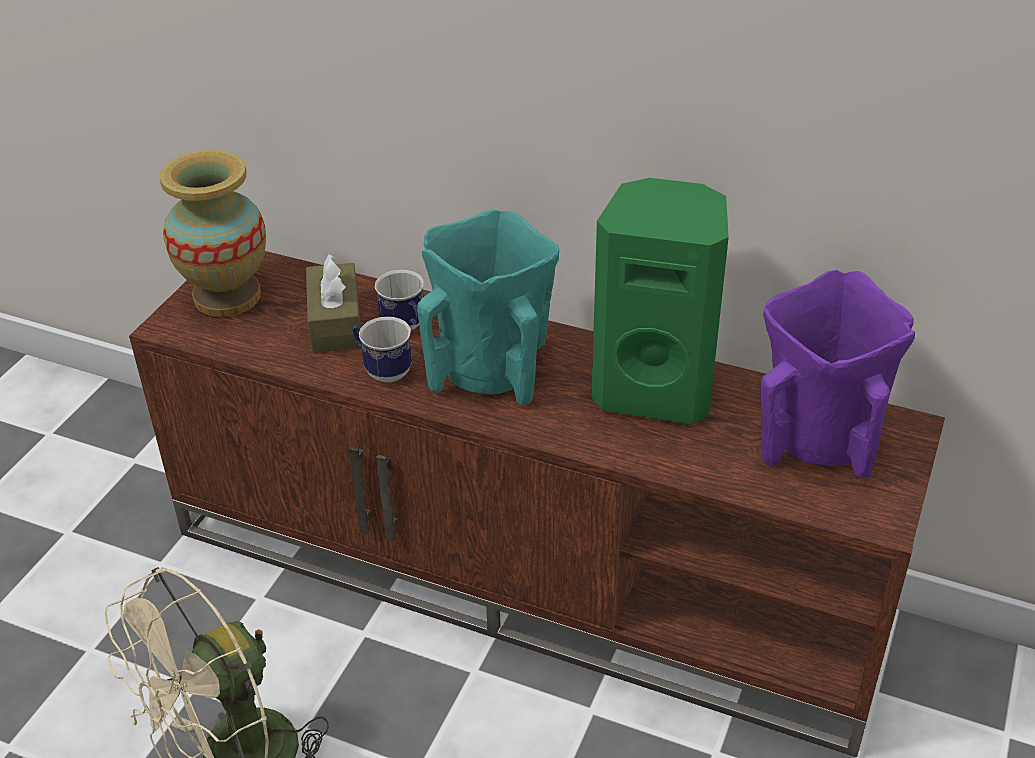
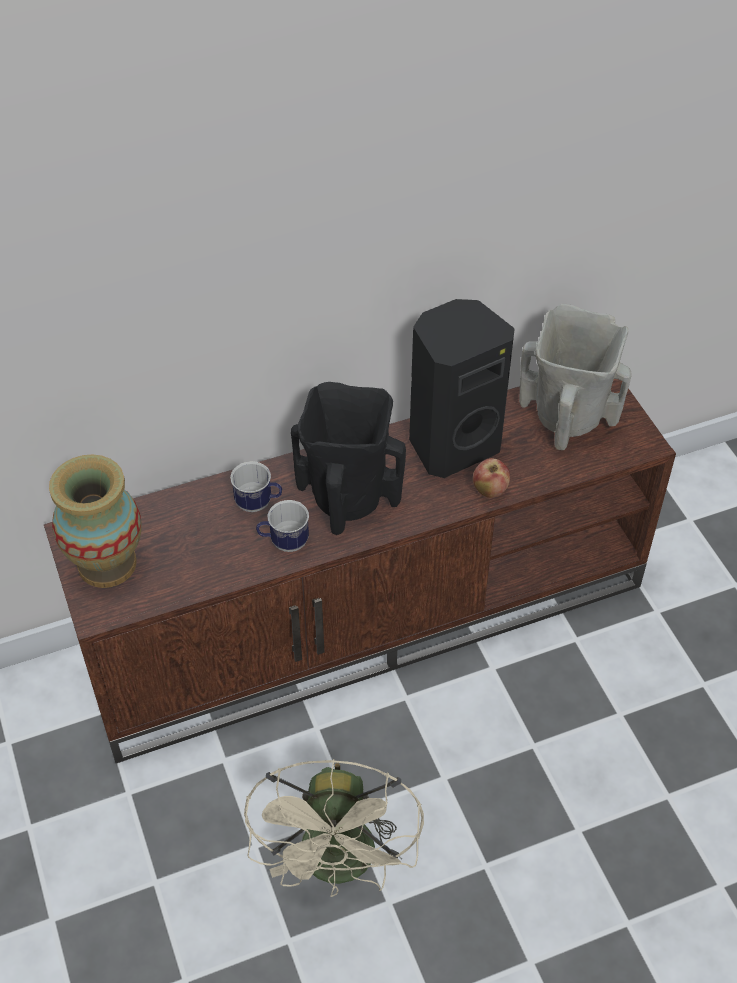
camera: 45 degrees left, 10 degrees up
(335, 323) = (209, 531): brown tissue box -> none
(493, 369) = (348, 495): turquoise vase -> black vase
(637, 452) = (489, 490): none -> apple
(655, 389) = (452, 444): green speaker -> black speaker
(816, 441) = (567, 418): purple vase -> beige vase

